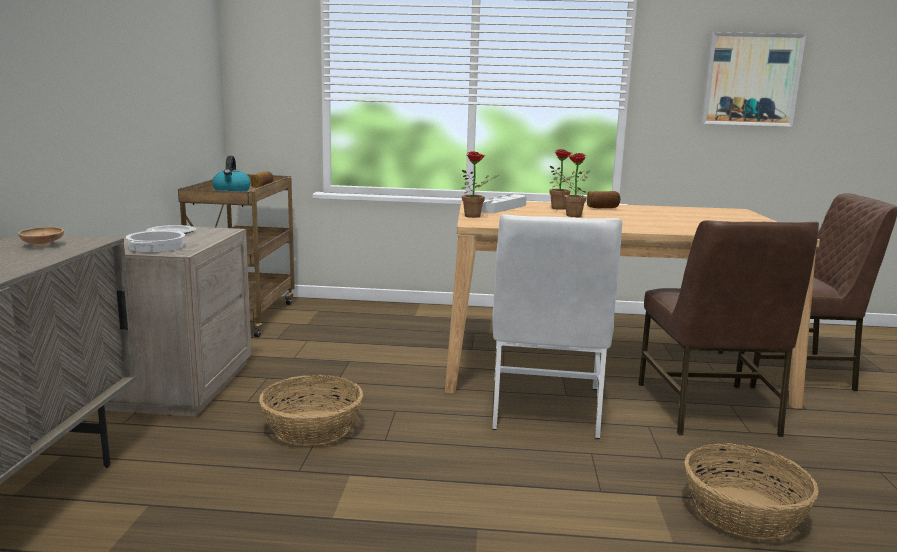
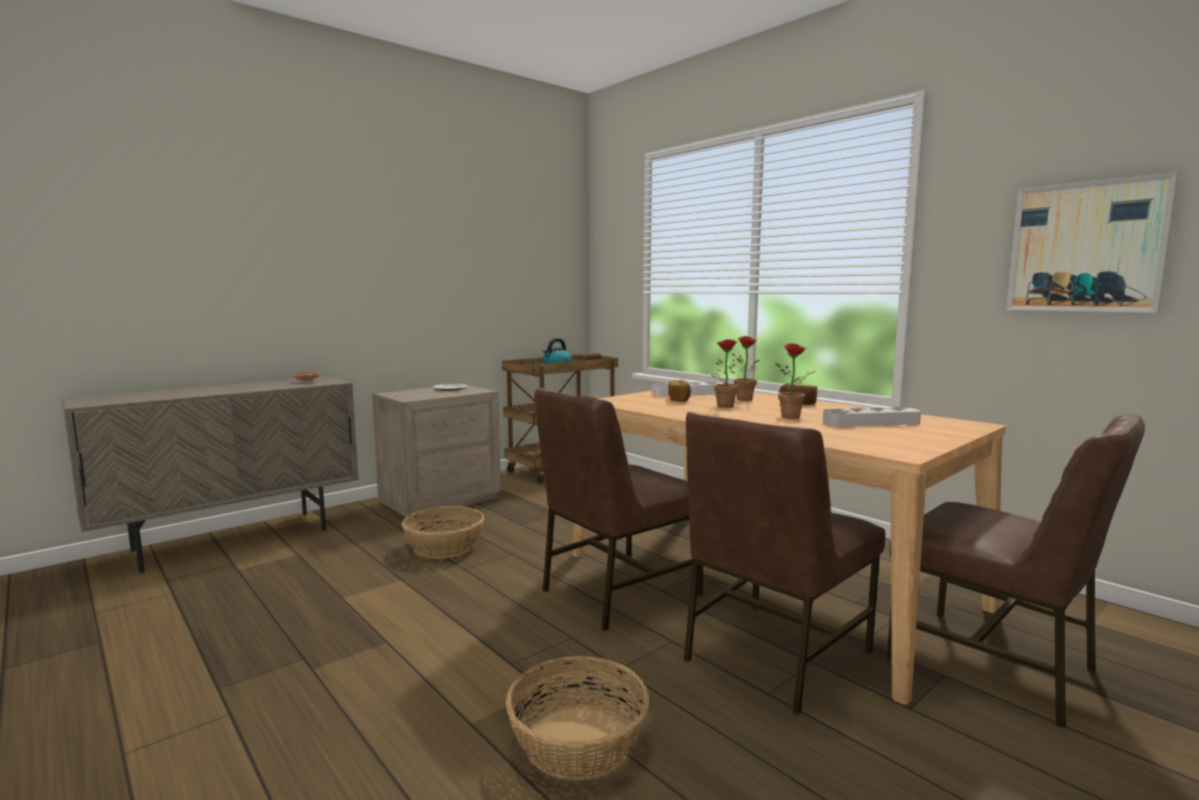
camera: 45 degrees right, 5 degrees down
(157, 247) = (410, 395): cooking pot -> none
(476, 216) = (631, 396): potted plant -> potted plant (794, 417)
(523, 214) = (679, 400): none -> bread
(544, 408) = (617, 592): white chair -> brown chair
(696, 216) = (871, 422): none -> grey tray

